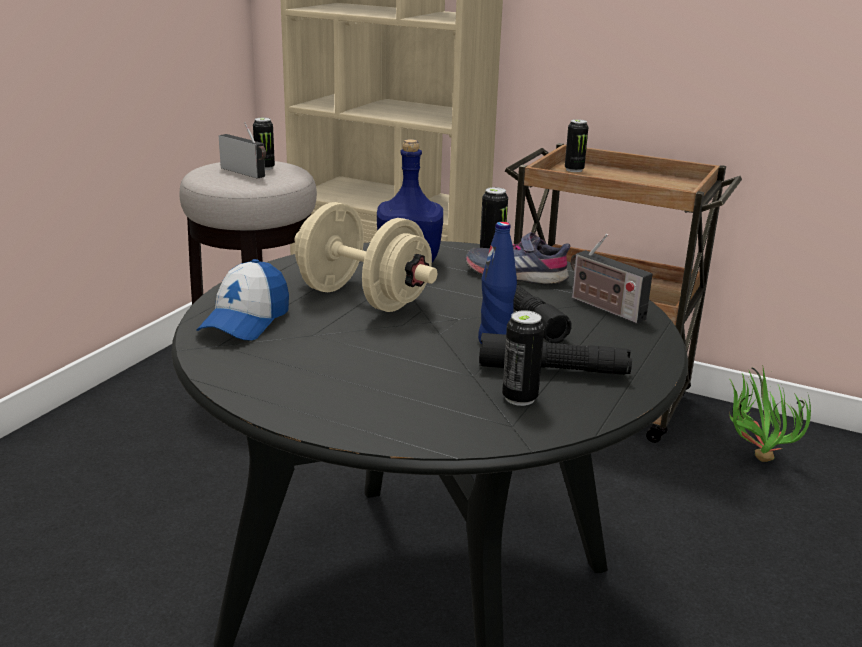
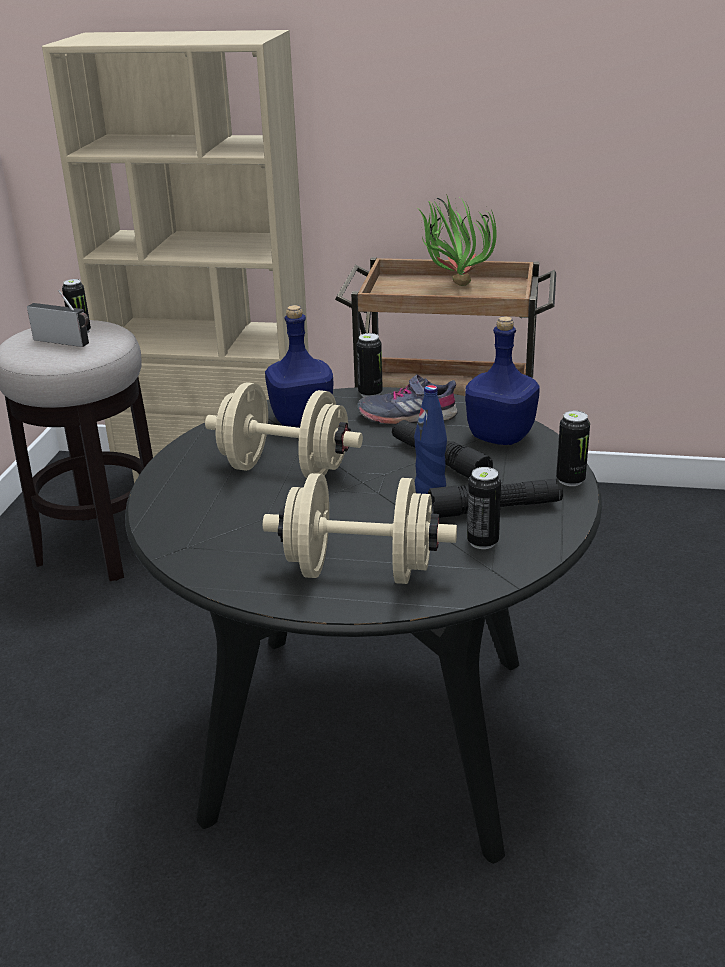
camera: 15 degrees left, 5 degrees up
(245, 321) = (193, 516): cap -> none
(371, 400) = (360, 571): none -> beige dumbbell
(574, 170) = (396, 285): can -> can (570, 480)
(603, 307) = (502, 436): radio -> blue bottle
(752, 458) = (603, 531): potted plant -> potted plant (451, 285)

